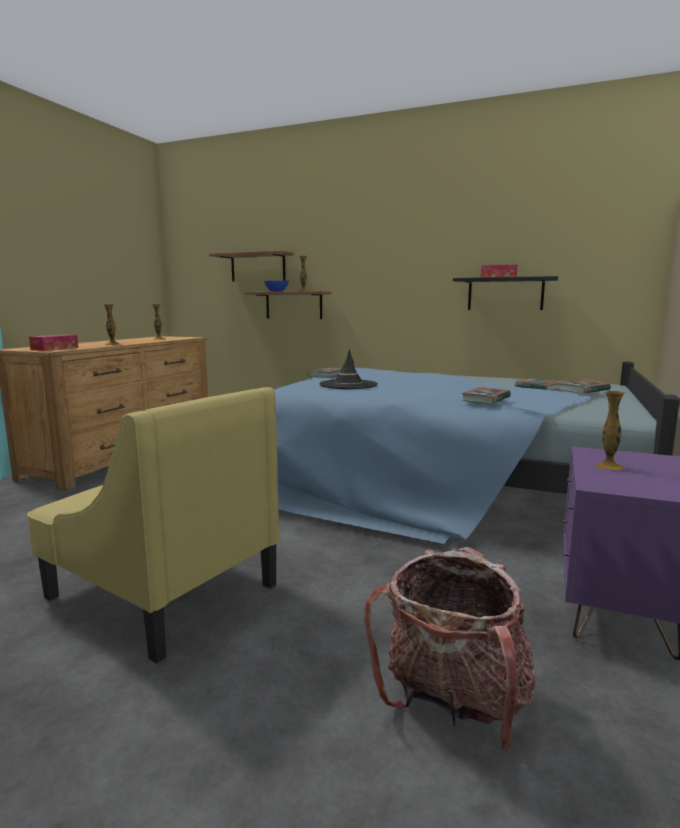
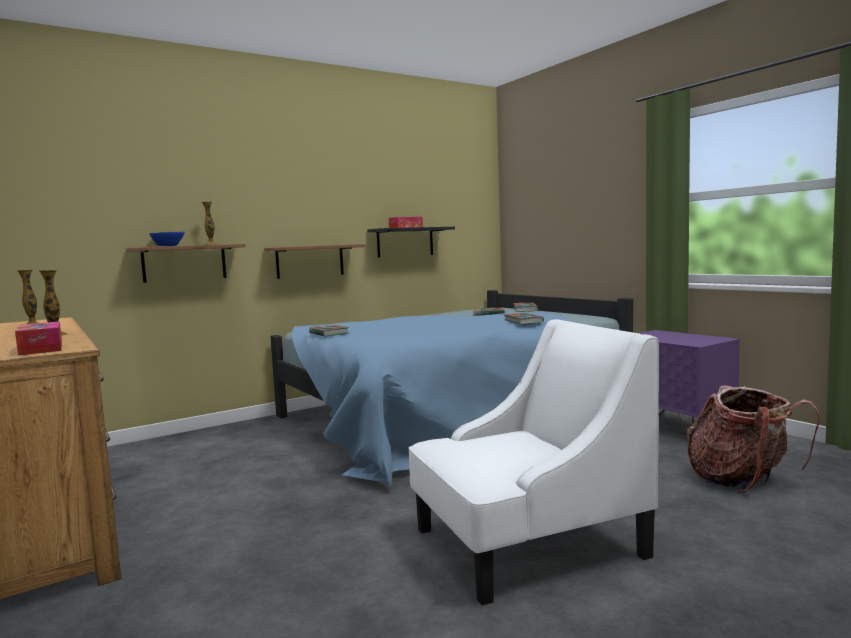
camera: 55 degrees left, 5 degrees down
(161, 590) = (527, 543): yellow armchair -> white armchair
(258, 267) = (123, 214): brown shelf -> brown shelf (310, 261)
(348, 385) = (398, 333): black hat -> none
(609, 467) = (664, 338): vase -> none

